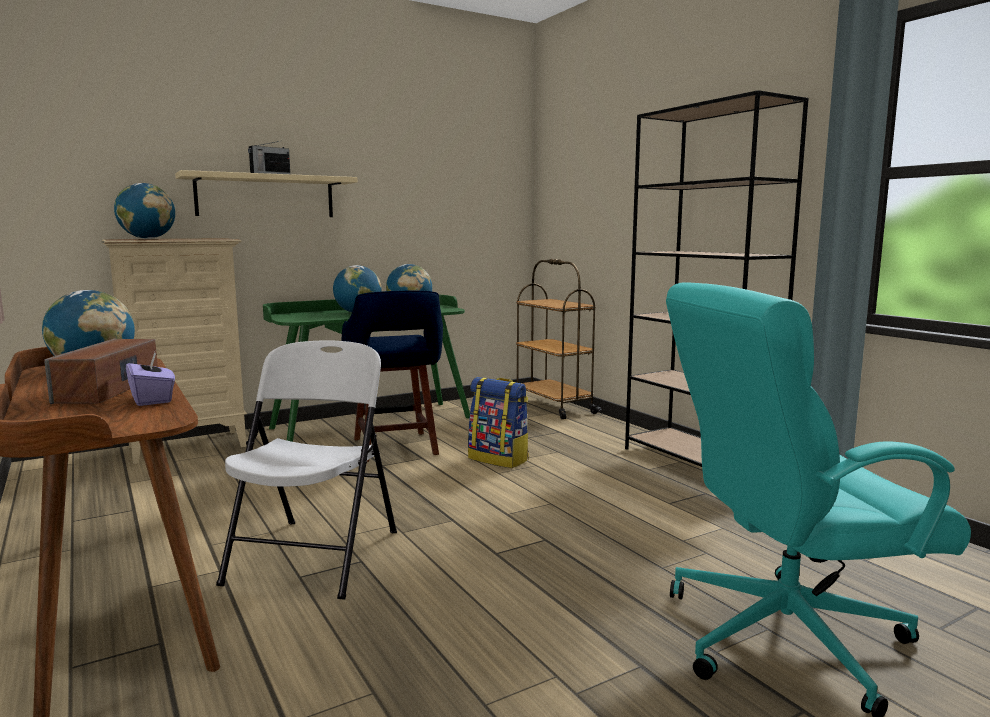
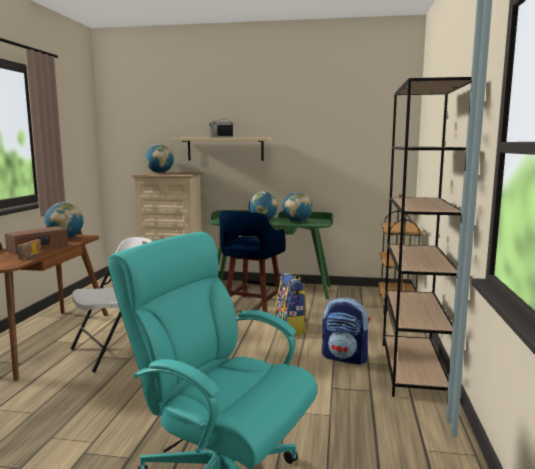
camera: 40 degrees right, 0 degrees up
(152, 399) = (32, 256): purple tissue box -> radio
(619, 471) = (345, 358): none -> backpack

